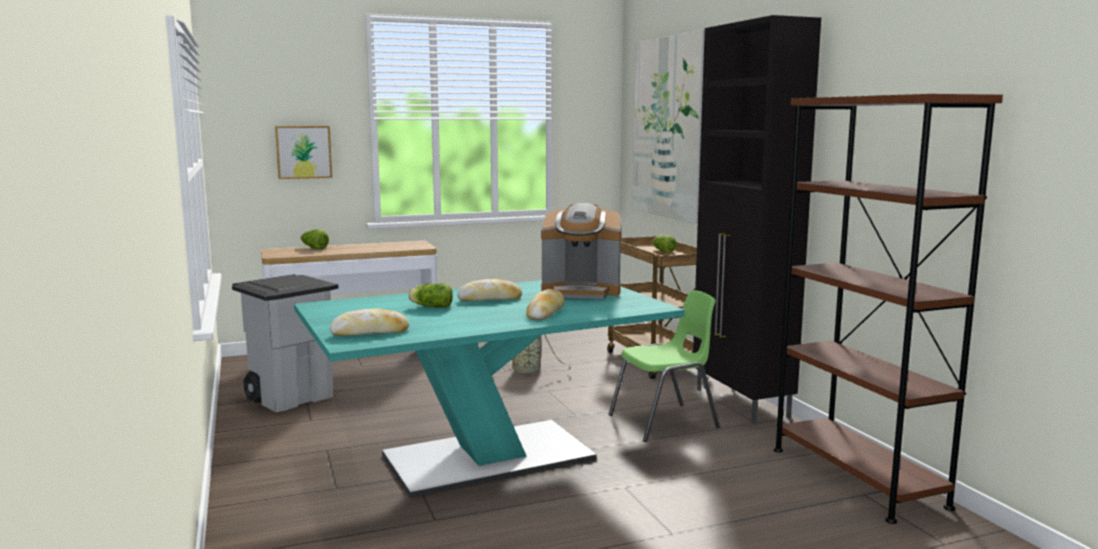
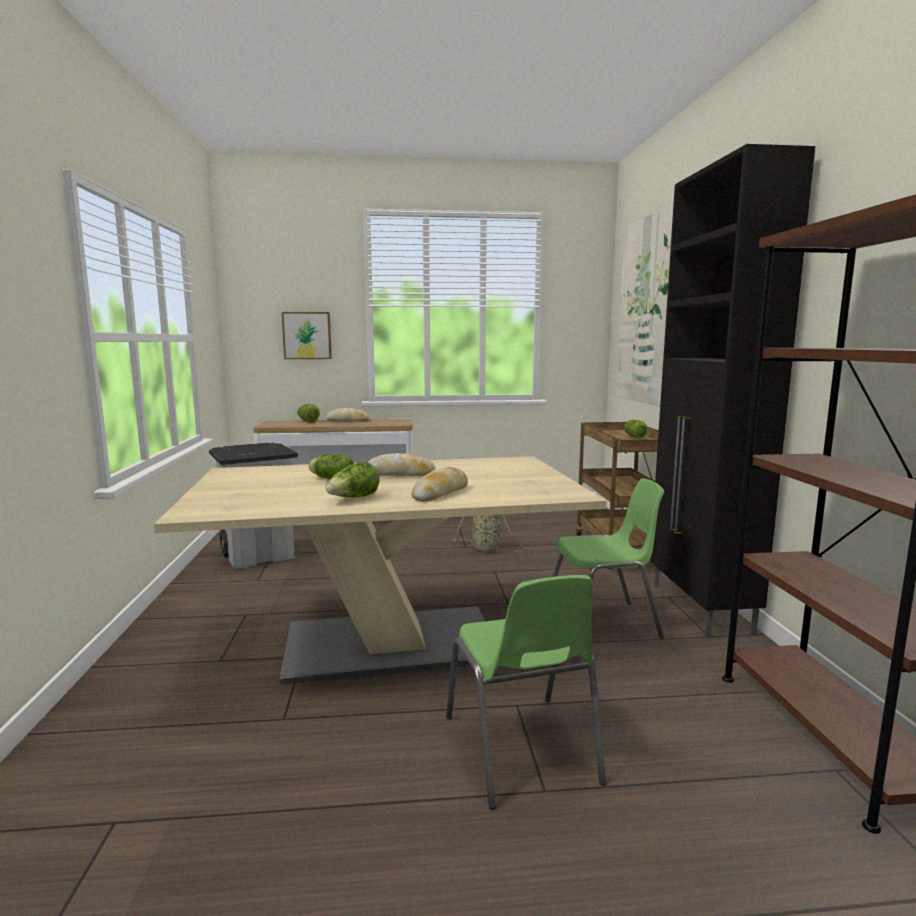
camera: 15 degrees right, 0 degrees up
(370, 332) = (230, 502): bread -> bread (348, 421)
(476, 321) = (353, 498): none -> lettuce
(488, 457) = (390, 643): turquoise dining table -> beige dining table
(581, 291) = (505, 472): coffee machine -> none
(643, 513) = (521, 750): none -> green chair

